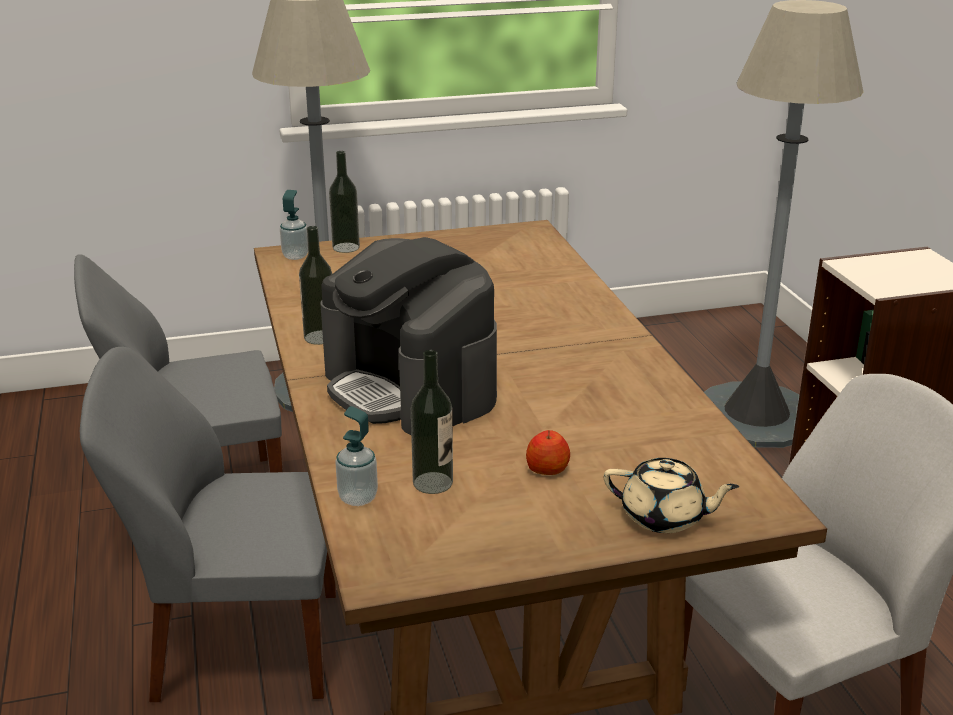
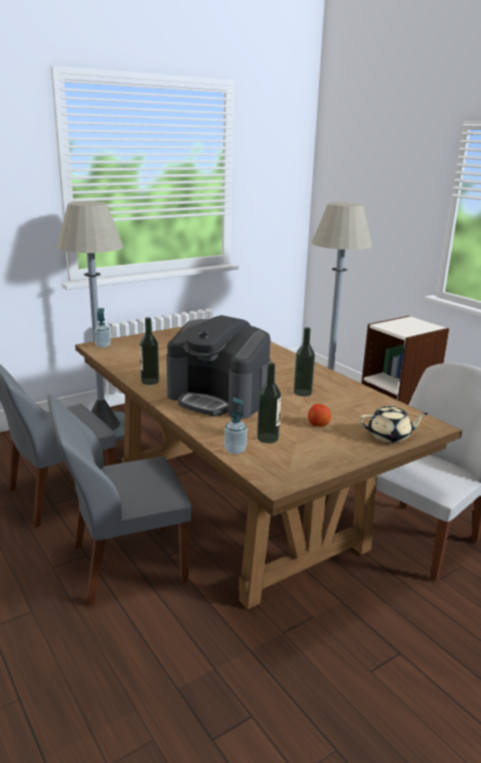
camera: 20 degrees left, 5 degrees down
(346, 247) = (128, 339): bottle -> bottle (302, 392)

